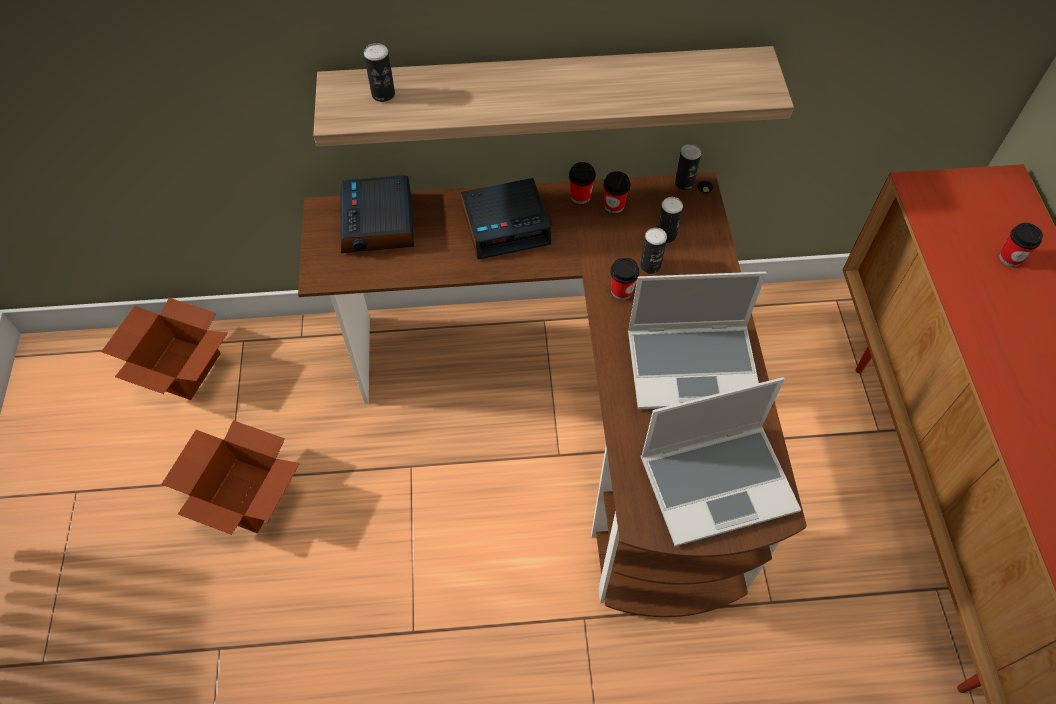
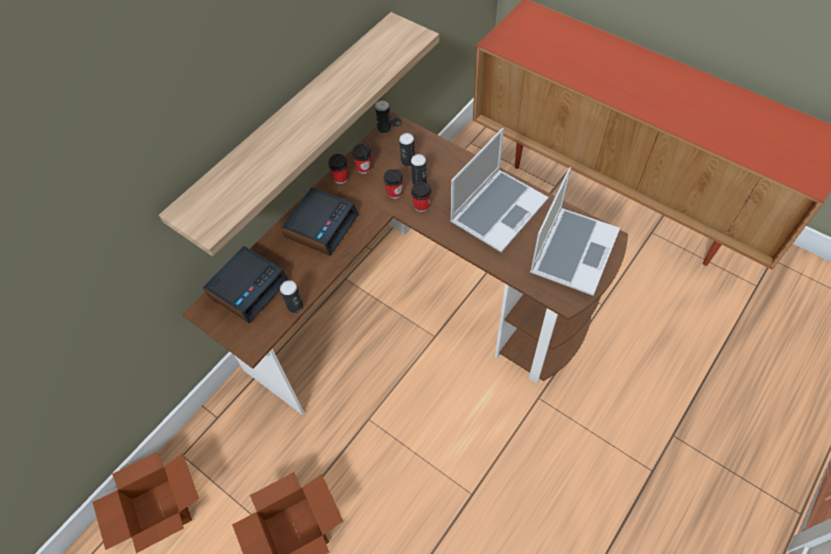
camera: 45 degrees left, 0 degrees up
(378, 223) = (248, 287): alarm clock -> alarm clock turned 90 degrees counterclockwise
(383, 94) = (219, 194): can -> can (295, 306)
(1010, 258) = (568, 44): cup -> cup (394, 193)

